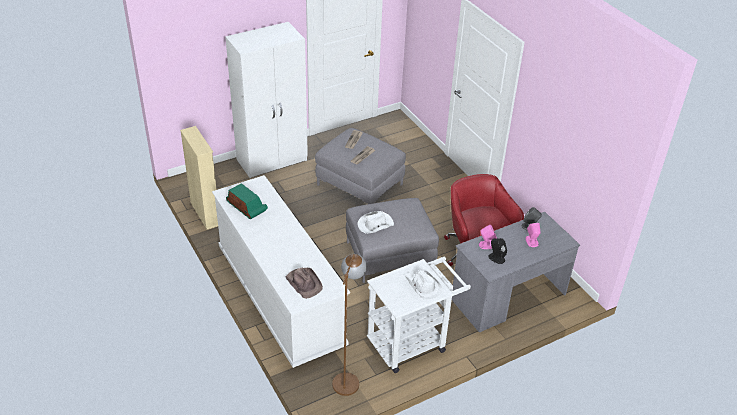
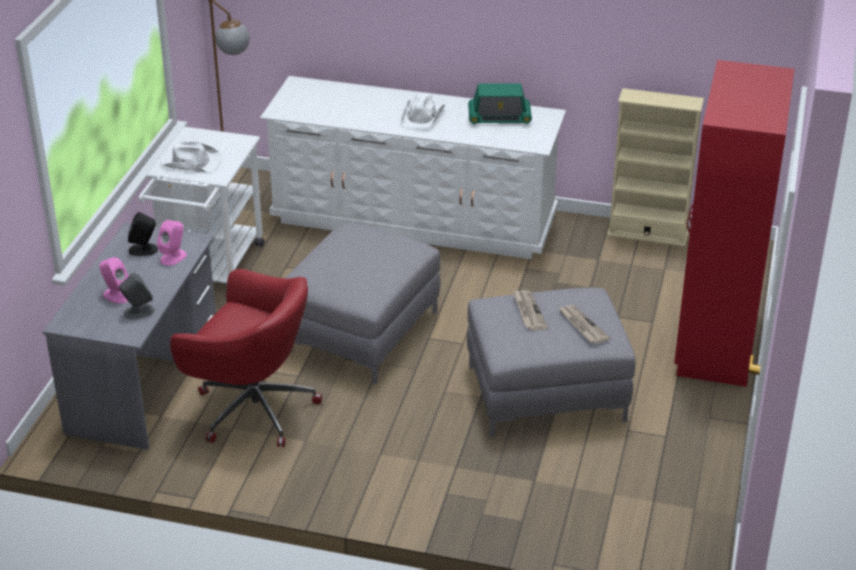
camera: 135 degrees right, 5 degrees down
(273, 160) = (715, 343): white wardrobe -> red wardrobe
(304, 283) = (317, 98): brown hat -> none
(375, 224) = (369, 242): white hat -> white hat (423, 116)

